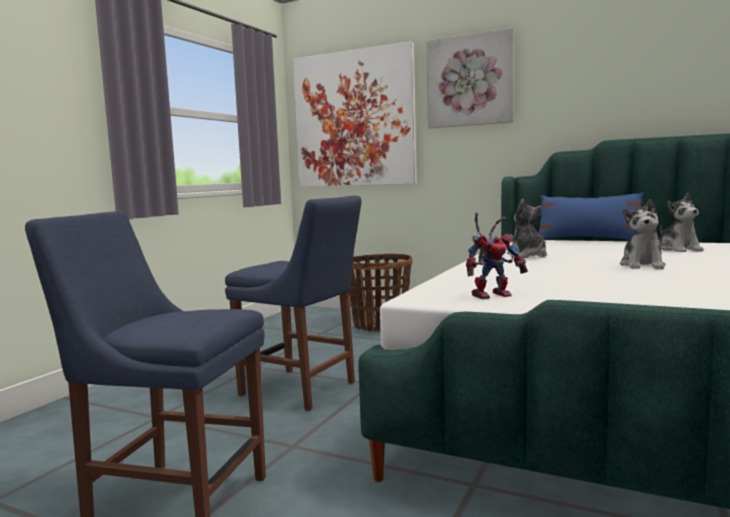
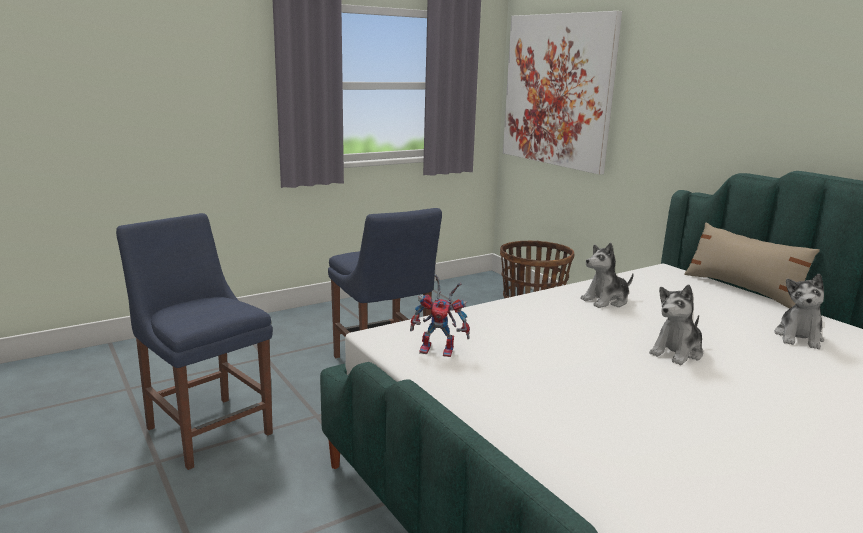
camera: 30 degrees right, 10 degrees up
(470, 81) = (671, 66): picture -> none
(527, 256) = (606, 301): plush toy -> plush toy turned 135 degrees counterclockwise
(588, 240) = (742, 290): blue pillow -> beige pillow

